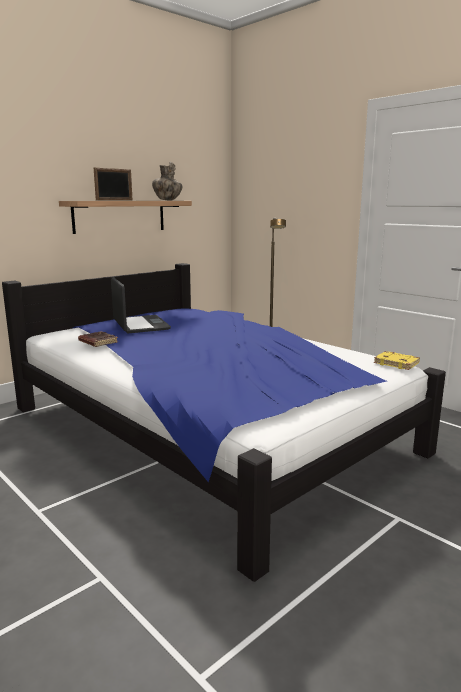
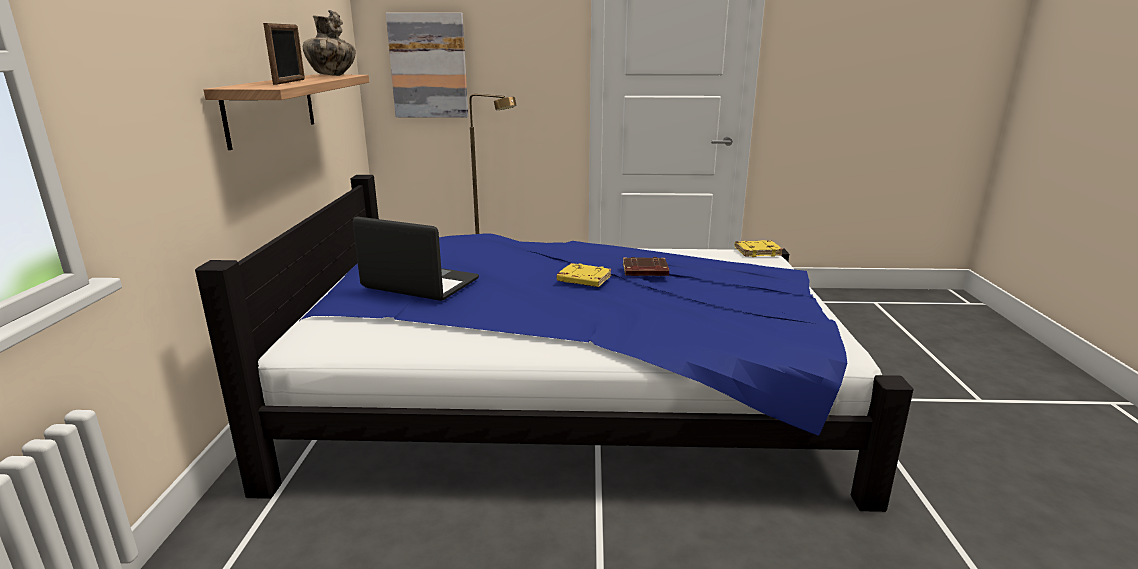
camera: 45 degrees left, 5 degrees up
(97, 342) = (436, 327): brown book -> brown book (644, 271)
(214, 342) = (583, 279): none -> yellow book
(264, 199) = (428, 66): none -> picture

